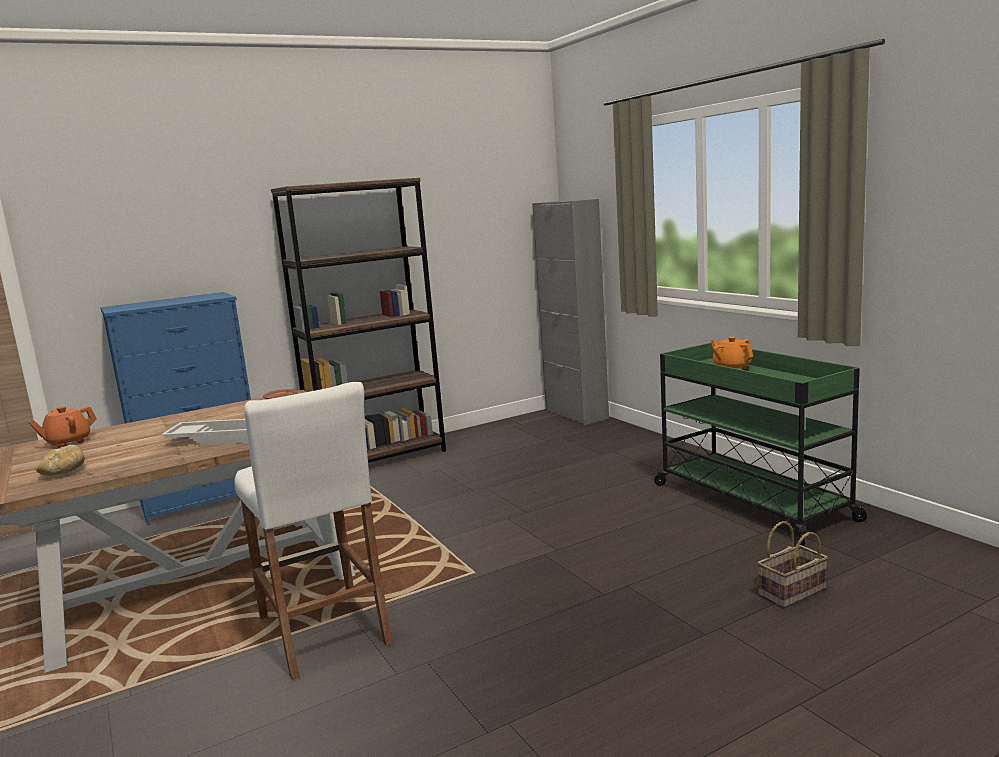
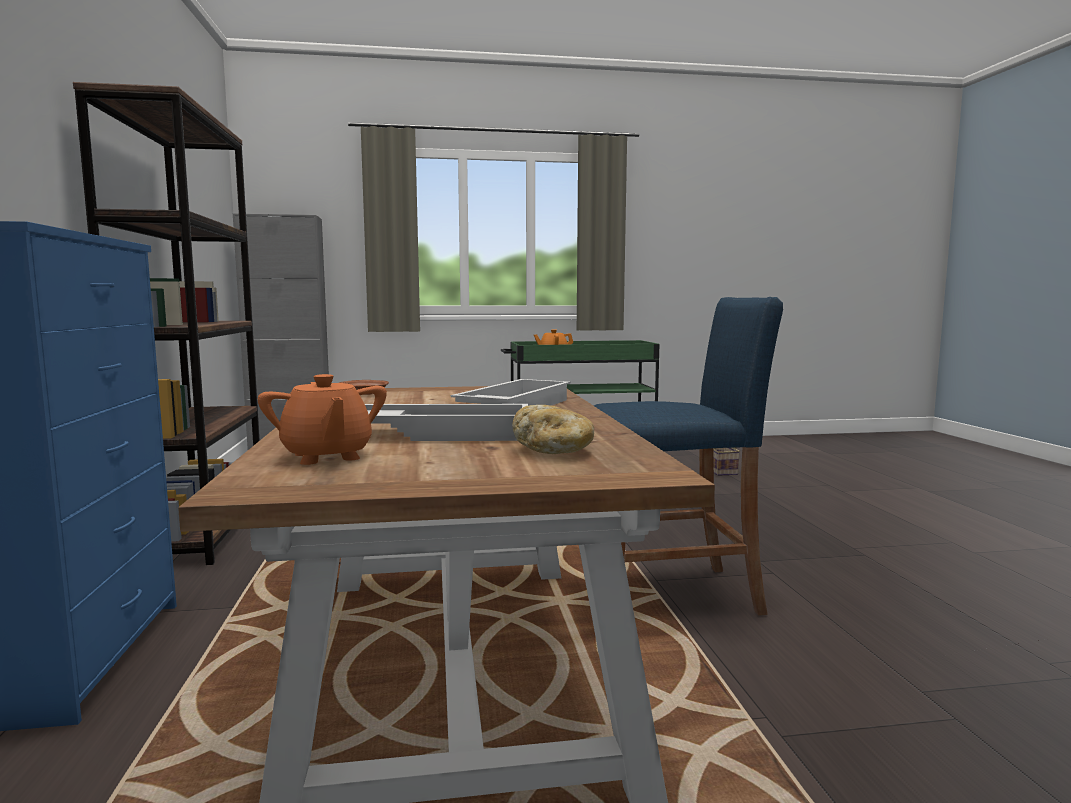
camera: 70 degrees left, 5 degrees down
(123, 445) = (440, 433): none -> white tray
(323, 630) = (670, 595): white stool -> blue stool

